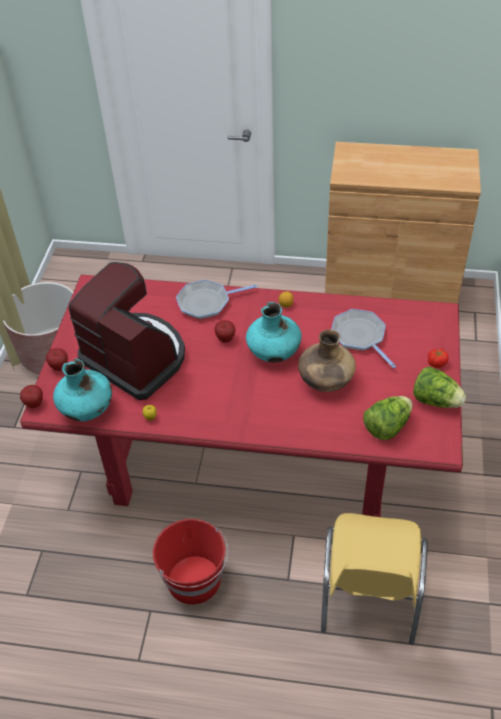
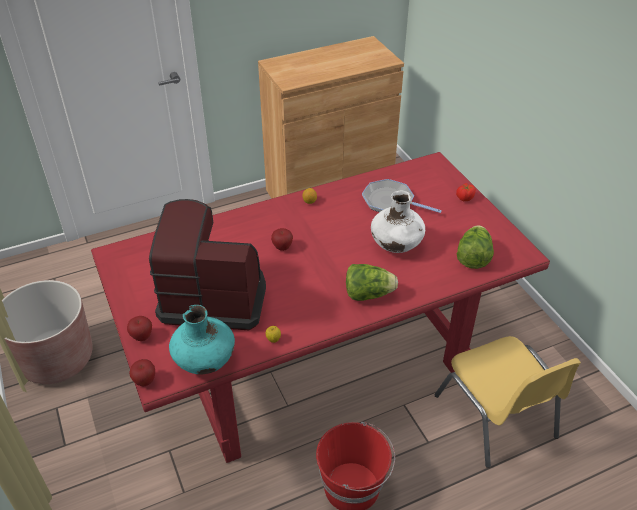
camera: 35 degrees left, 5 degrees down
(207, 302) = (238, 226): frying pan -> none
(274, 352) = (334, 241): turquoise vase -> none
(325, 382) = (396, 245): brown vase -> white vase
(435, 400) = (489, 224): lettuce -> lettuce (368, 294)

